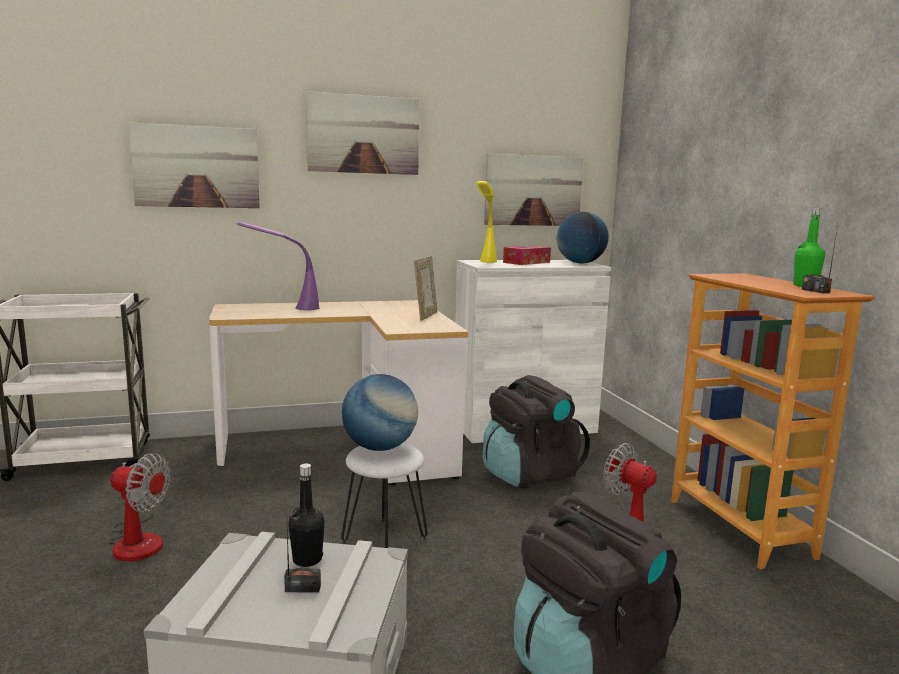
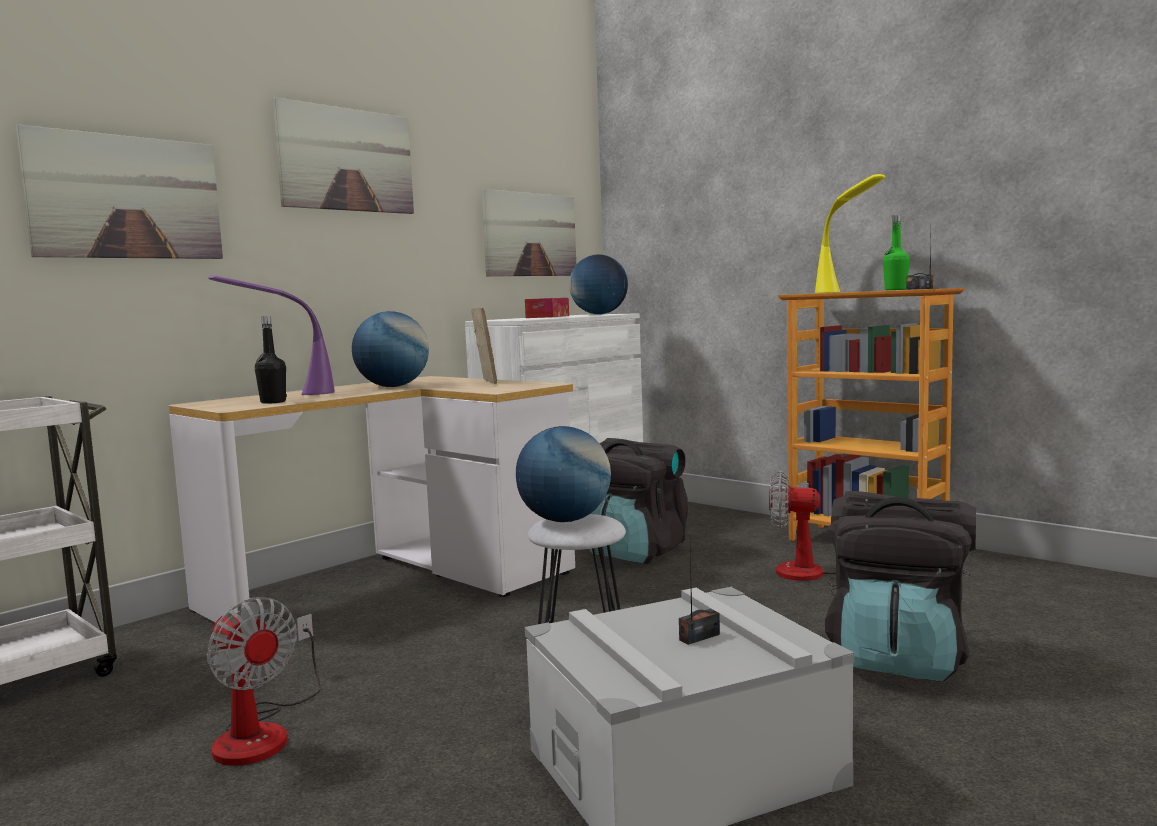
camera: 30 degrees left, 5 degrees down
(138, 540) = (263, 732): fan -> fan turned 60 degrees clockwise
(307, 559) = (656, 619): black bottle -> black bottle (273, 402)
(362, 310) = (393, 386): none -> globe
(484, 264) = (513, 319): yellow table lamp -> yellow table lamp (848, 291)

